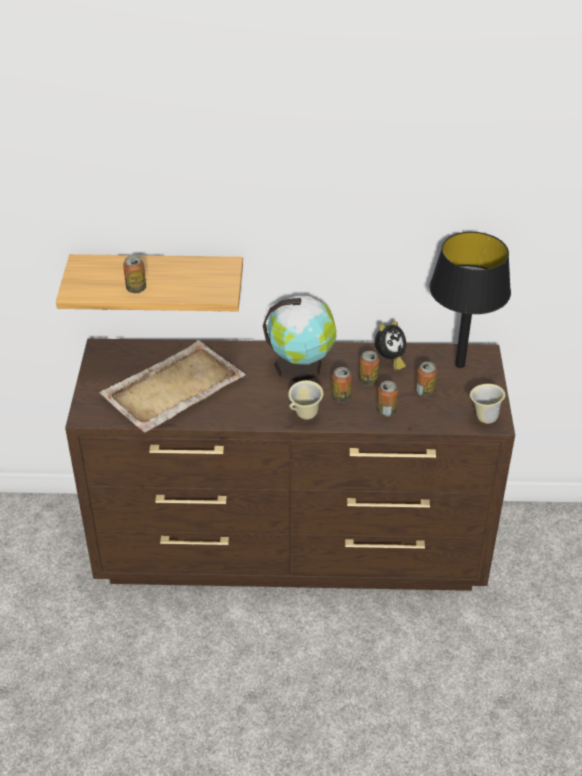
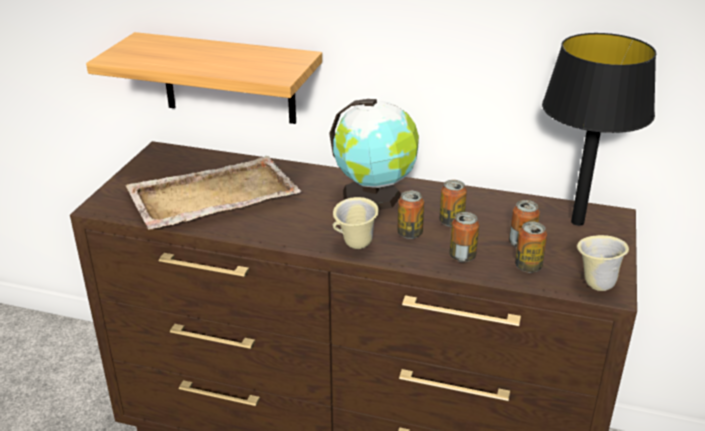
camera: 15 degrees right, 10 degrees down
(136, 288) = (181, 62): can -> can (528, 266)
(389, 360) = (487, 205): alarm clock -> none

